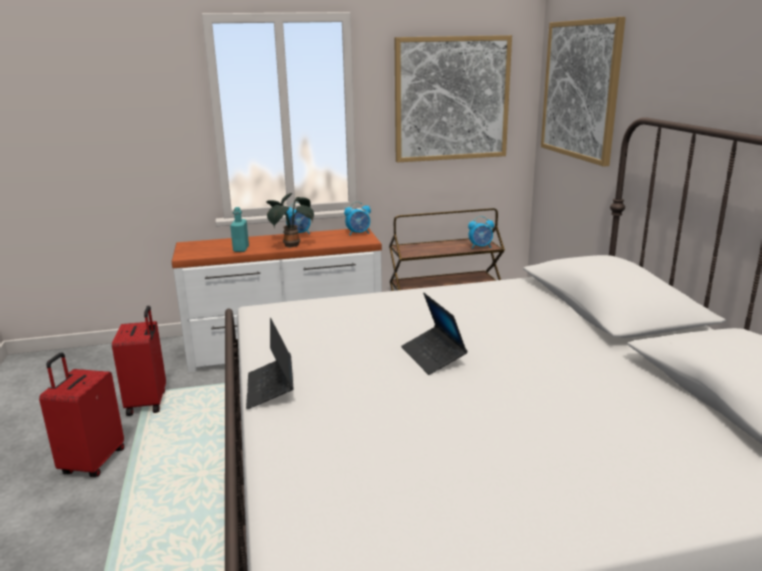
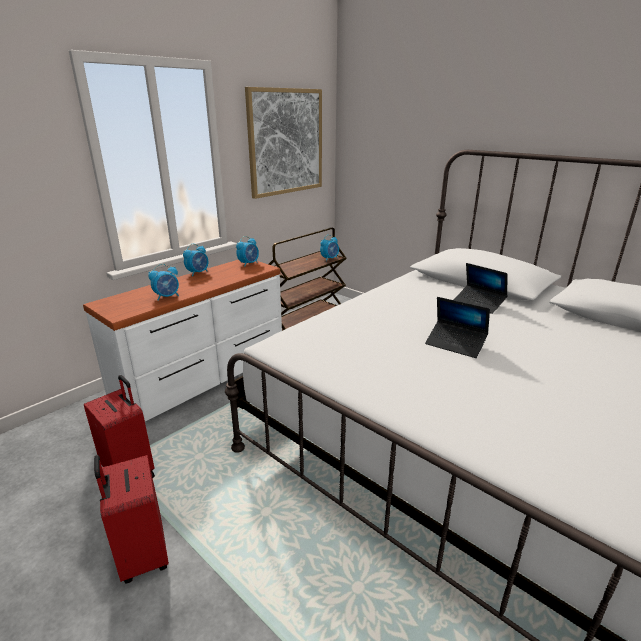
camera: 35 degrees left, 5 degrees up
(241, 249) = (167, 297): turquoise bottle -> alarm clock
(270, 388) = (399, 409): laptop -> laptop (479, 303)
(290, 245) = (208, 284): potted plant -> none
(580, 90) = (387, 132): picture -> none

